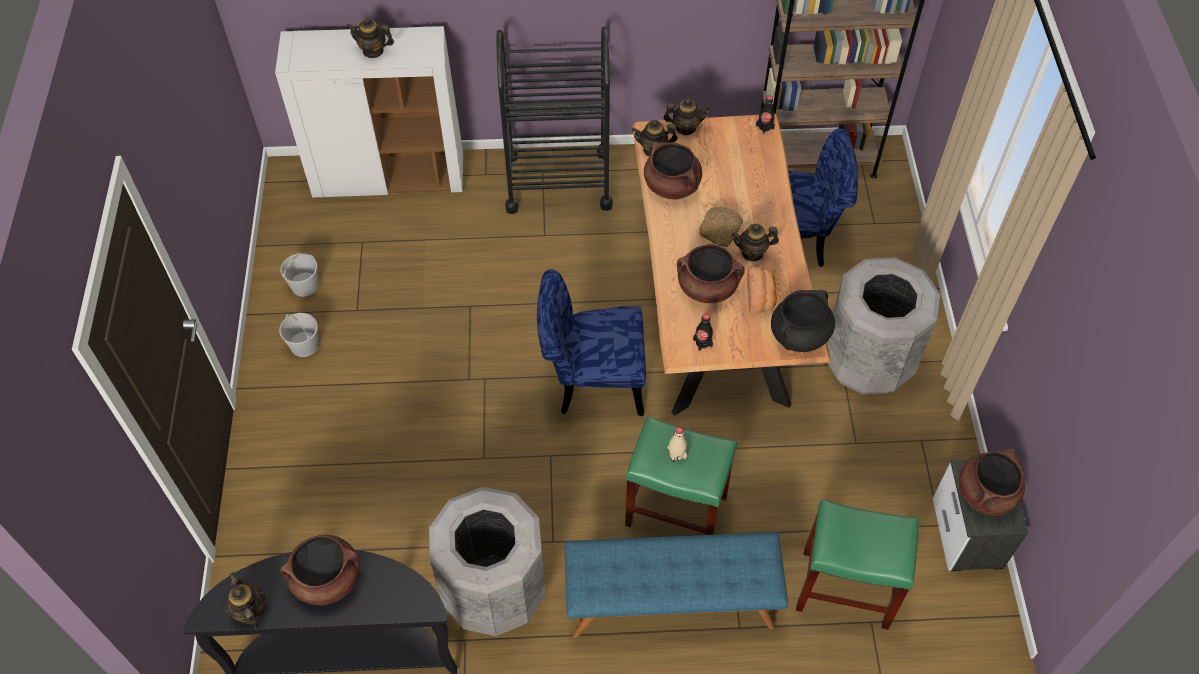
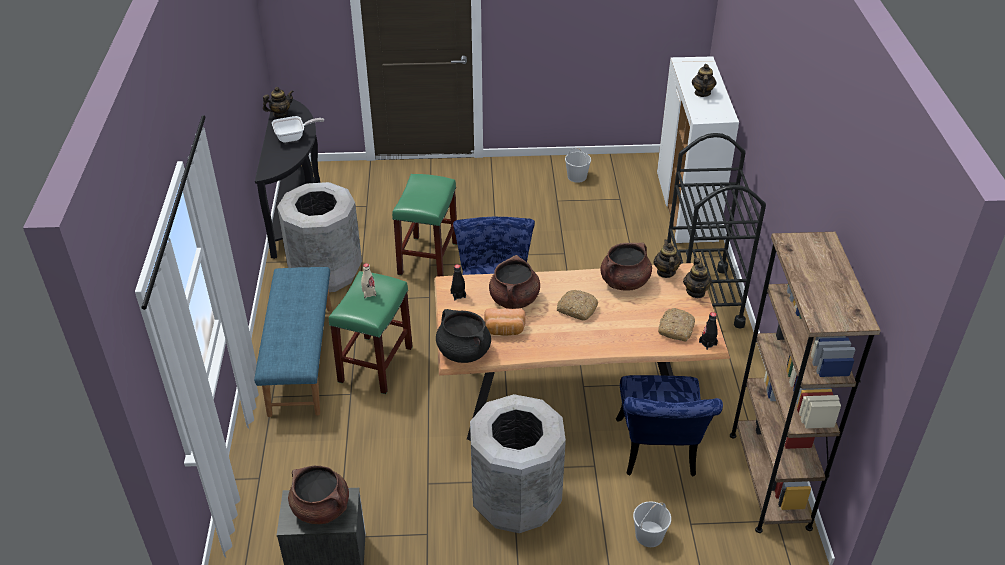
camera: 90 degrees right, 15 degrees down
(305, 345) = (525, 181): white bucket -> white bucket (649, 536)
(327, 579) = (294, 137): brown cooking pot -> frying pan
(744, 149) = (675, 328): none -> bread
(752, 252) = (552, 328): teapot -> none
(844, 589) = (291, 462): green stool -> green stool (428, 258)

